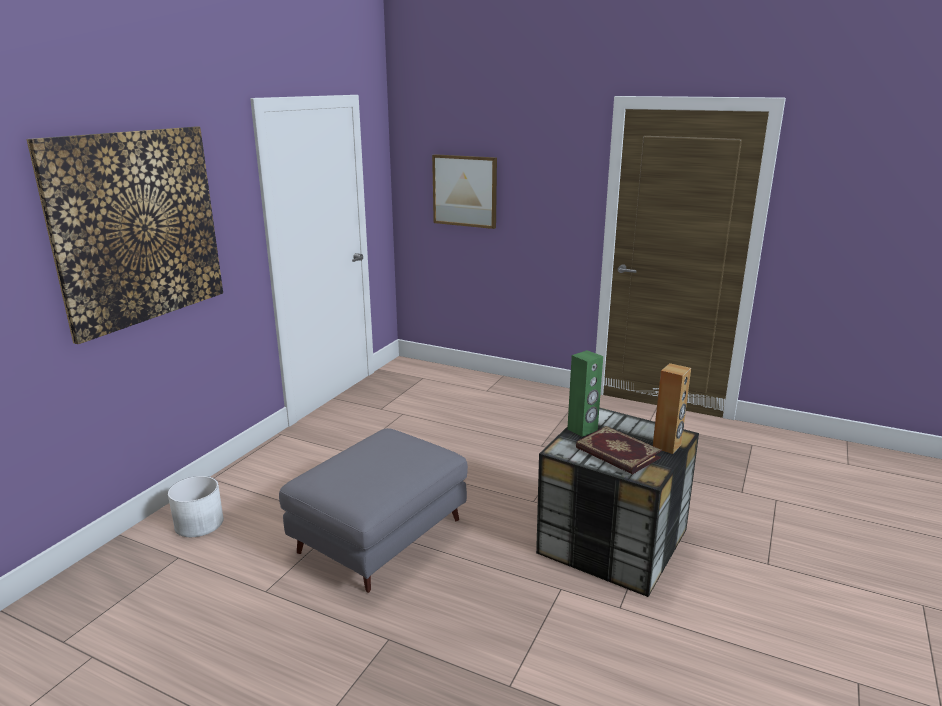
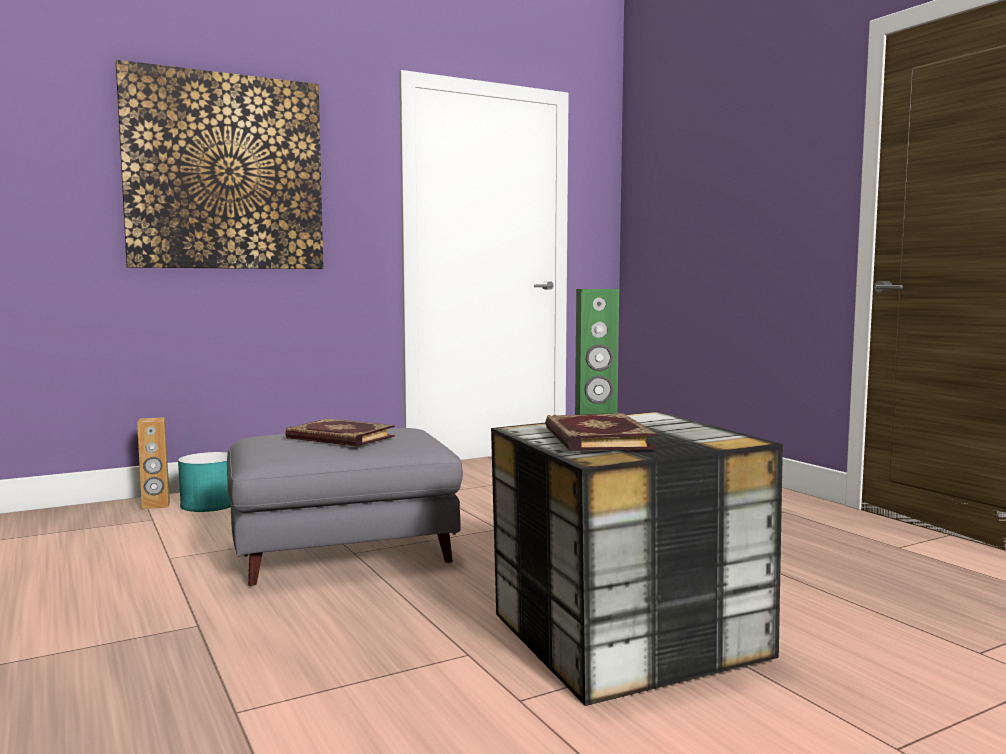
camera: 35 degrees right, 15 degrees down
(199, 523) = (209, 504): white planter -> turquoise planter
(382, 465) = (339, 438): none -> book
(465, 191) = (691, 203): picture -> none
(667, 446) = (693, 444): brown speaker -> brown speaker (156, 505)

